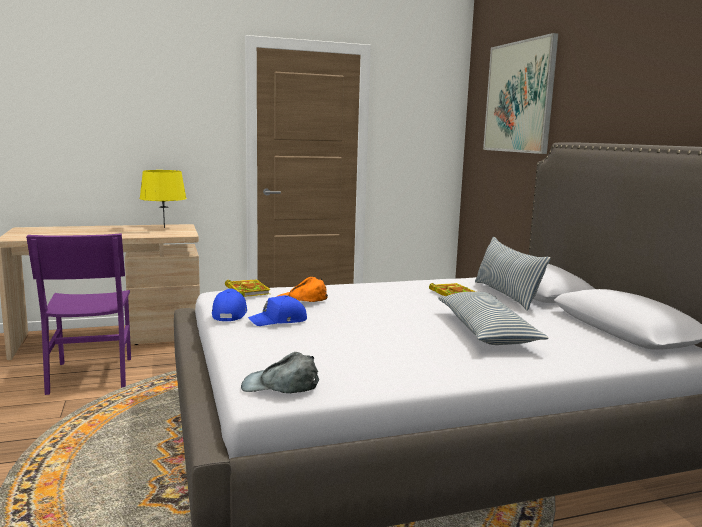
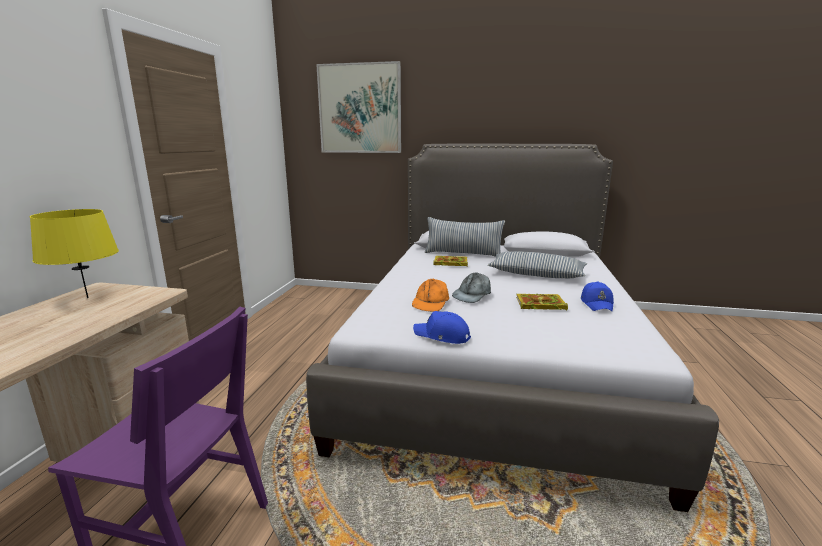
camera: 60 degrees left, 5 degrees up
(246, 291) = (376, 316): book -> book (539, 305)
(279, 321) = (479, 321): blue cap -> blue cap (597, 303)
(280, 385) = (636, 346): grey cap -> grey cap (472, 294)

